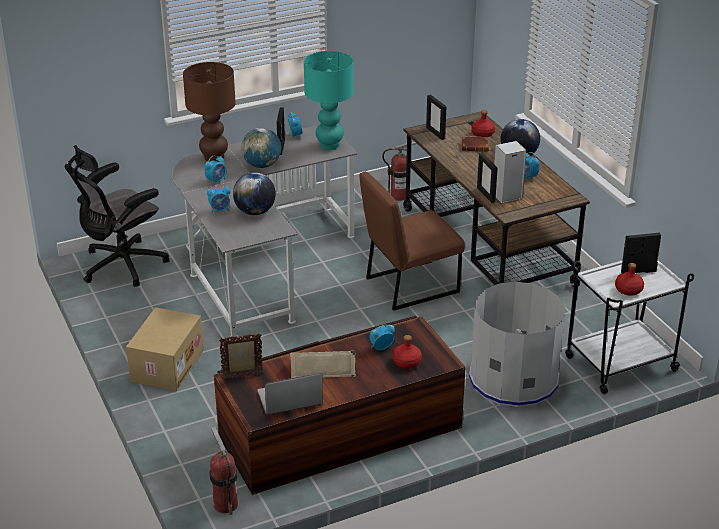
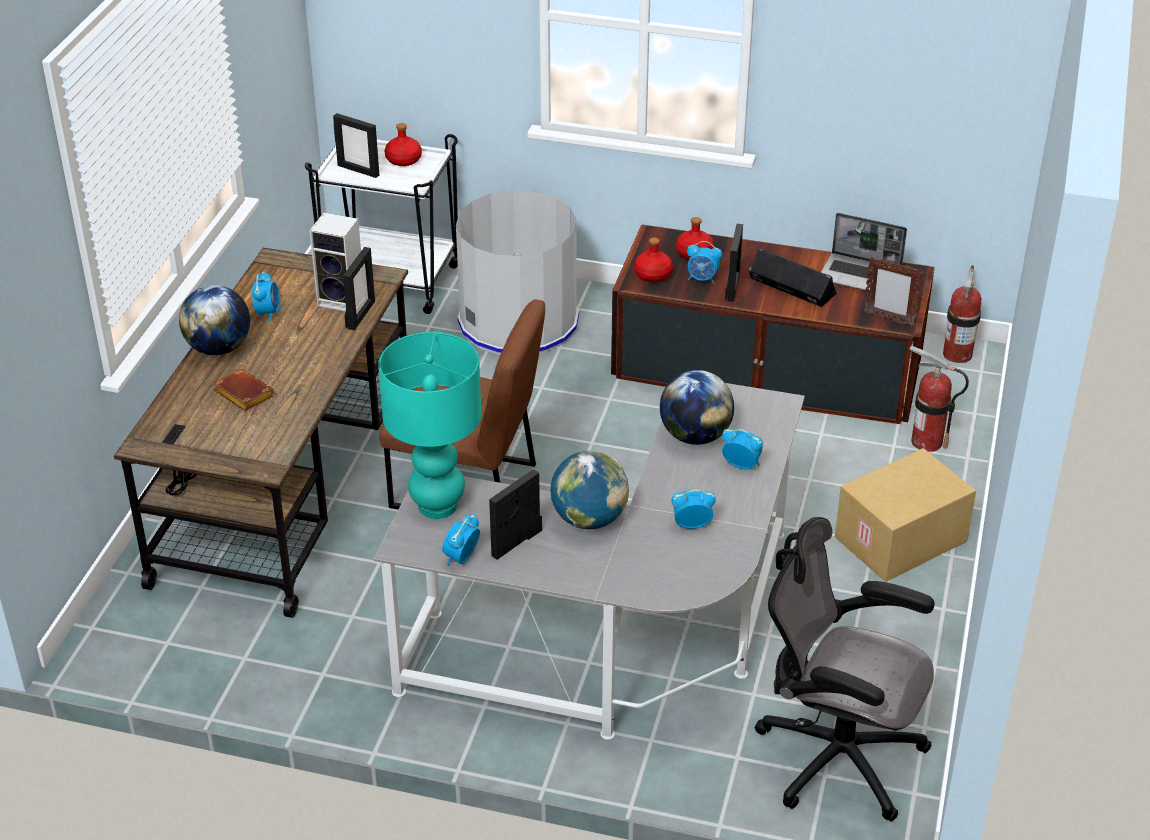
camera: 140 degrees left, 5 degrees up
(123, 266) = (838, 759): office chair -> office chair turned 150 degrees counterclockwise
(213, 157) = (645, 579): brown table lamp -> none
(323, 368) = (791, 288): beige speaker -> black speaker
(399, 196) = (260, 651): fire extinguisher -> fire extinguisher (927, 441)
(436, 133) = (250, 448): picture frame -> picture frame (732, 287)
(483, 134) = (194, 409): red bottle -> red bottle (653, 274)

